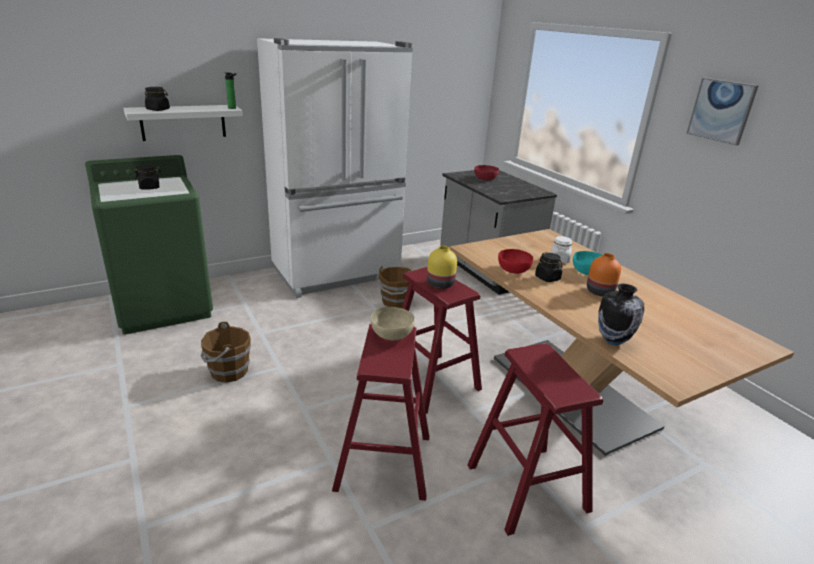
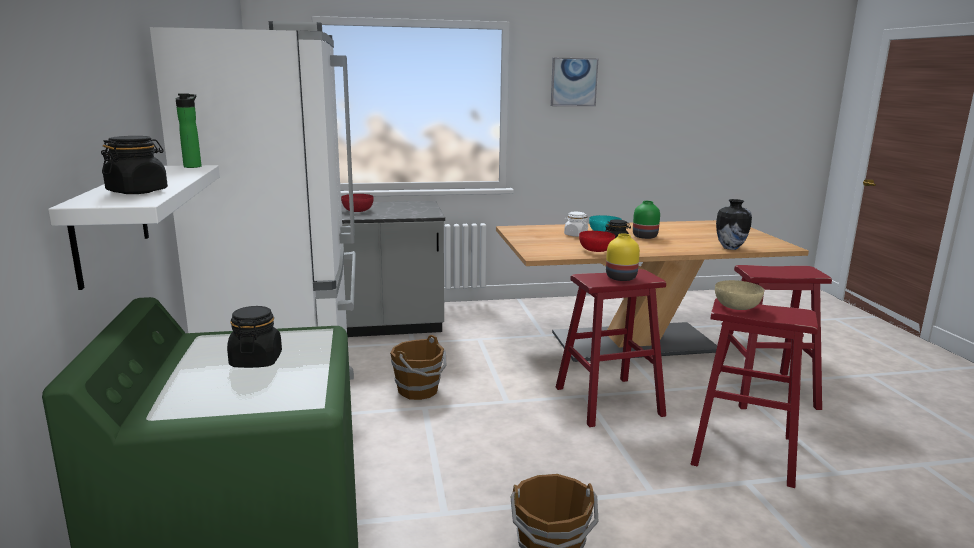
camera: 70 degrees left, 10 degrees down
(599, 291) = (644, 236): orange vase -> green vase

